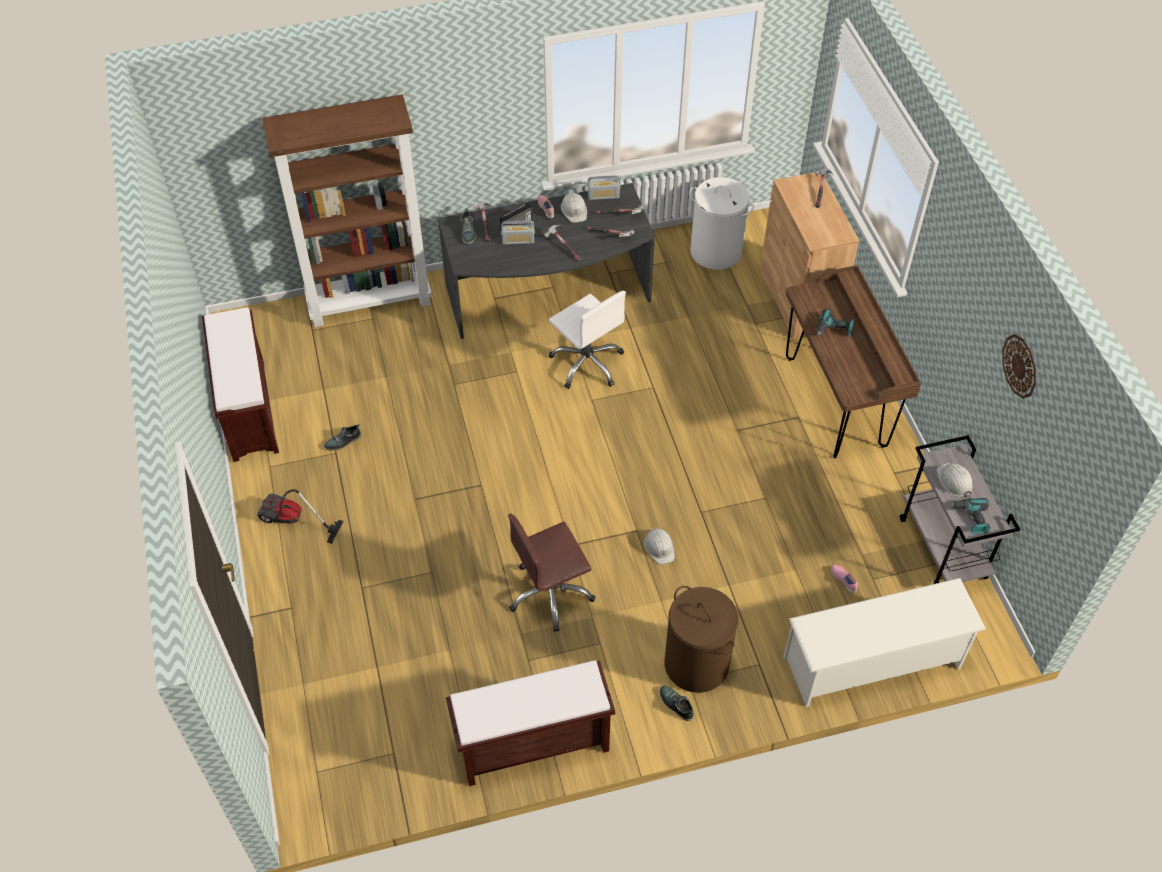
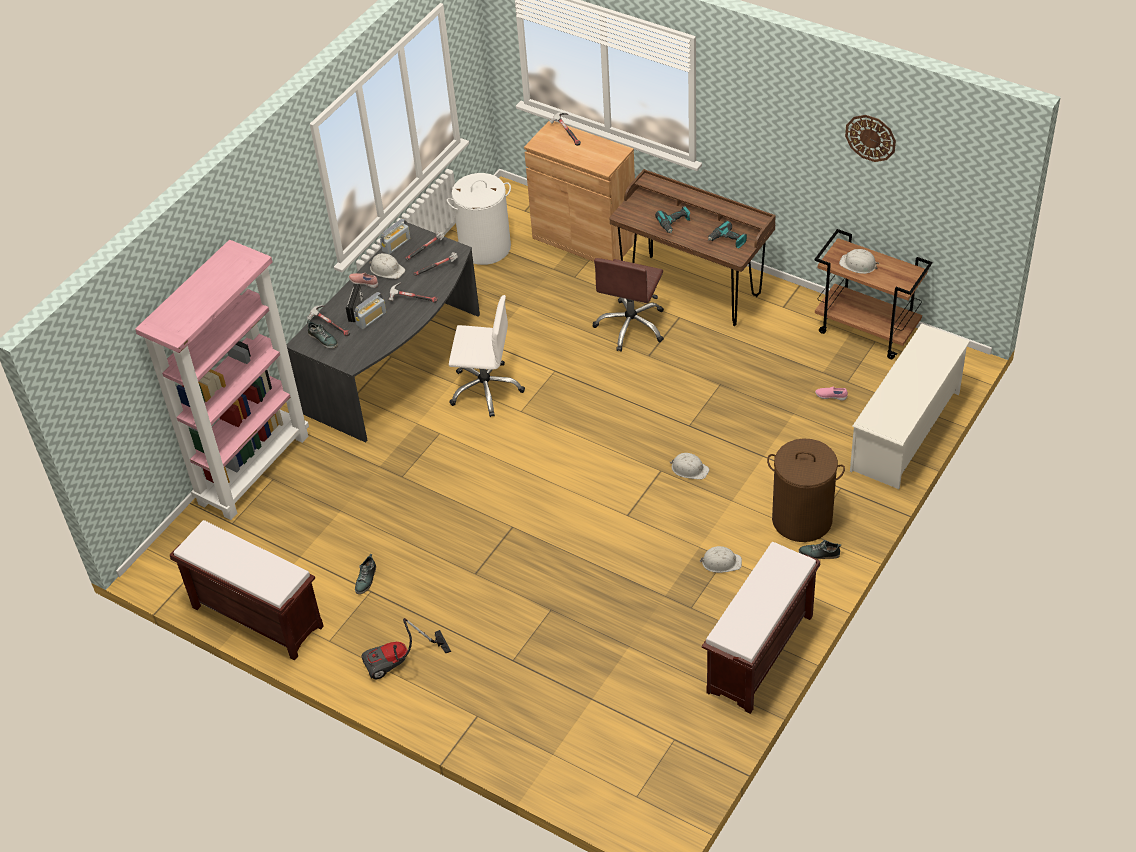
camera: 40 degrees left, 5 degrees down
(370, 301) = (253, 468): brown bookcase -> pink bookcase
(550, 594) = (653, 555): brown office chair -> brown office chair (631, 326)
(593, 643) = (721, 562): none -> white hard hat
(943, 549) = (867, 330): grey cart -> brown cart
(971, 518) = (894, 279): power drill -> power drill (727, 240)

